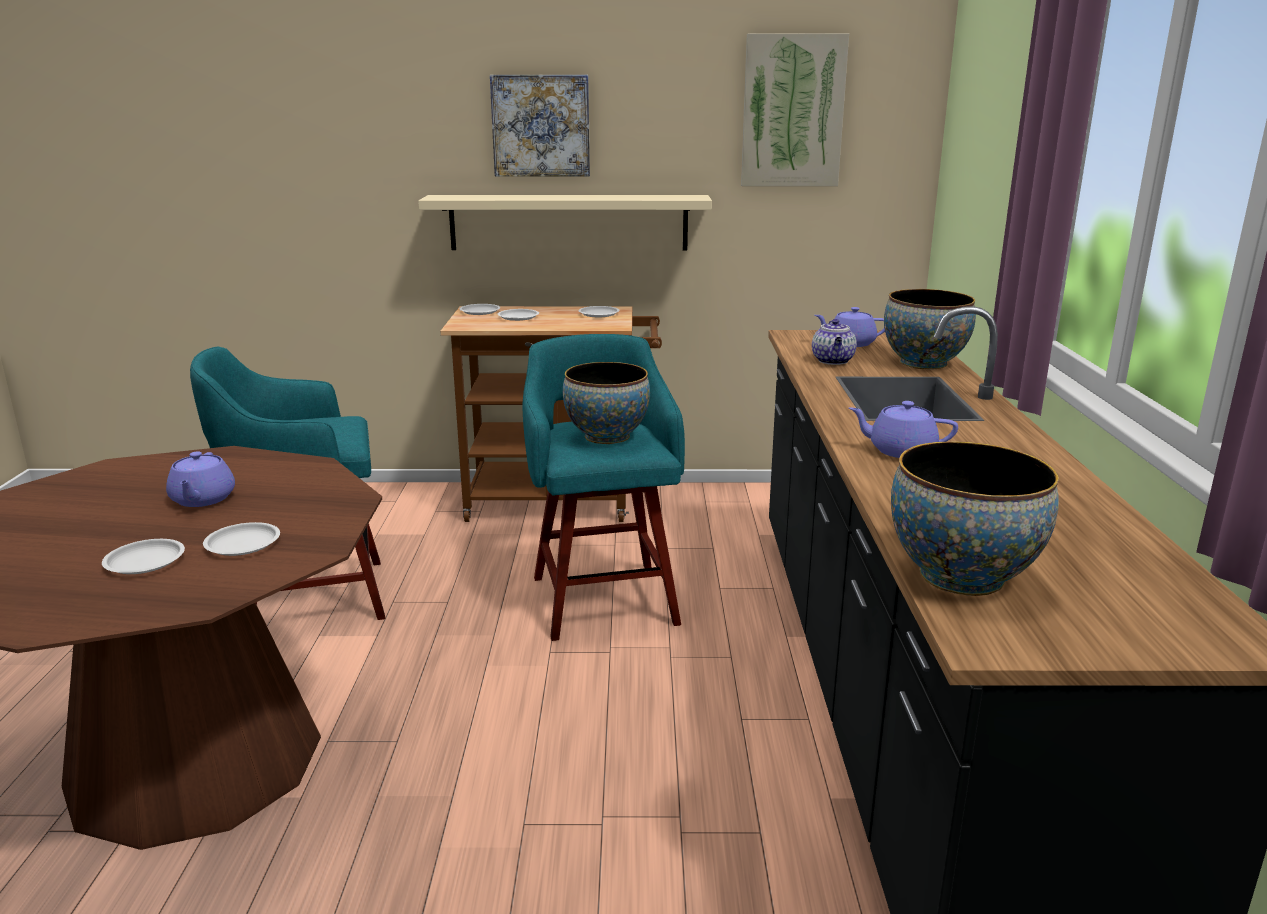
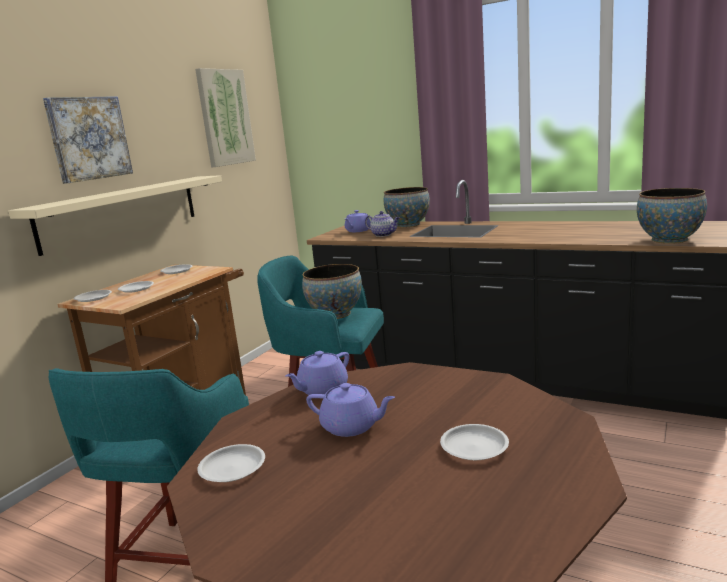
camera: 60 degrees left, 5 degrees down
(242, 544) = (464, 408): white plate -> white plate (232, 468)
(900, 451) = (527, 236): purple teapot -> purple teapot (322, 389)

